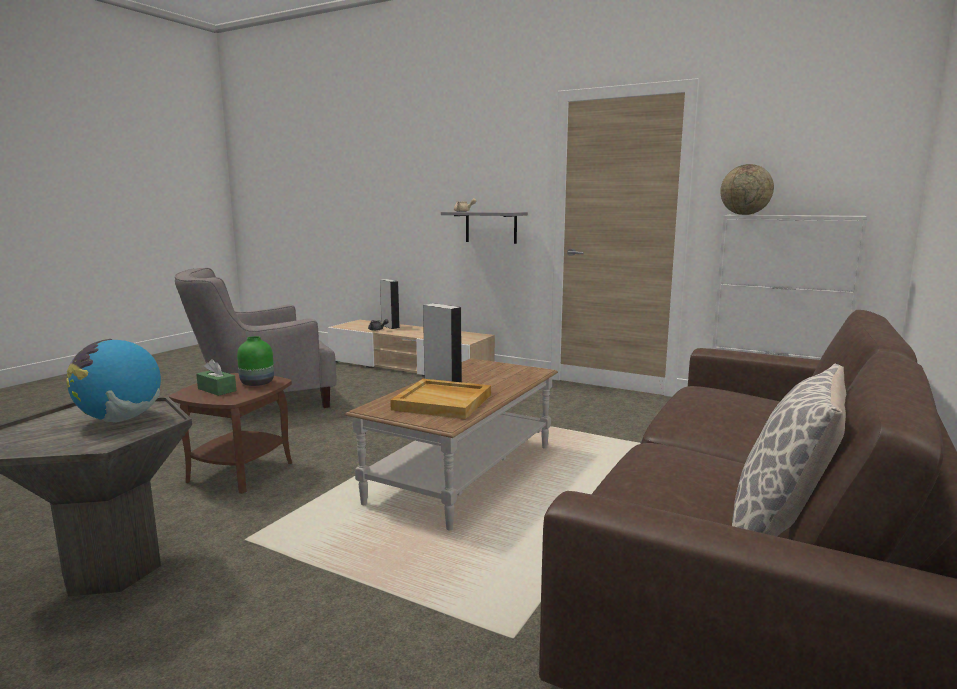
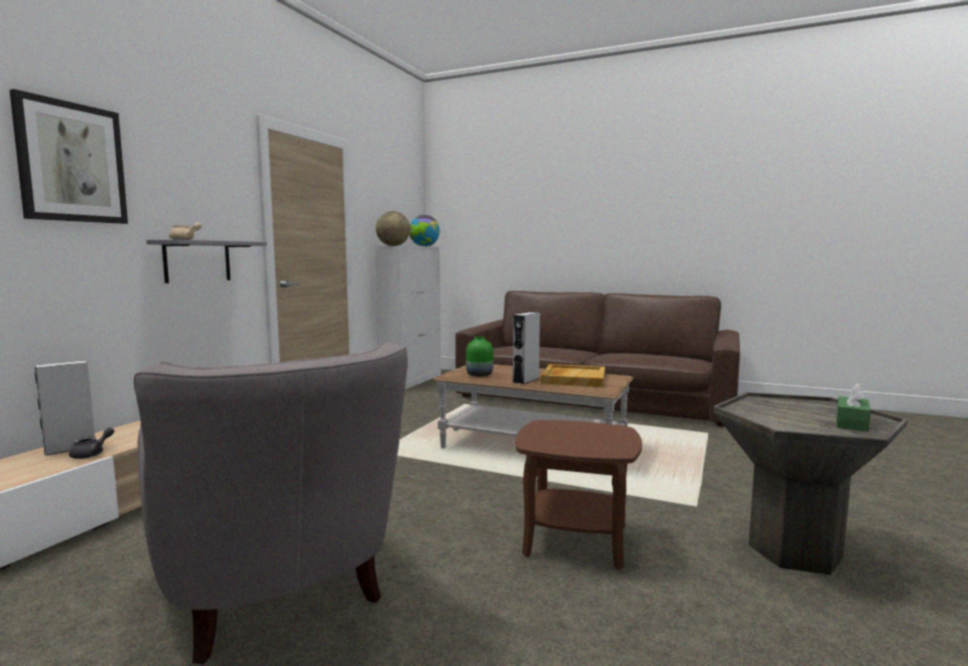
camera: 95 degrees left, 5 degrees down
(120, 419) = (777, 412): globe -> globe (424, 246)
(217, 390) = (594, 440): green tissue box -> green tissue box (851, 423)
(257, 383) = (557, 429): green vase -> green vase (478, 375)
(420, 166) = (71, 162): none -> picture
(781, 529) = (667, 354): pillow -> none

